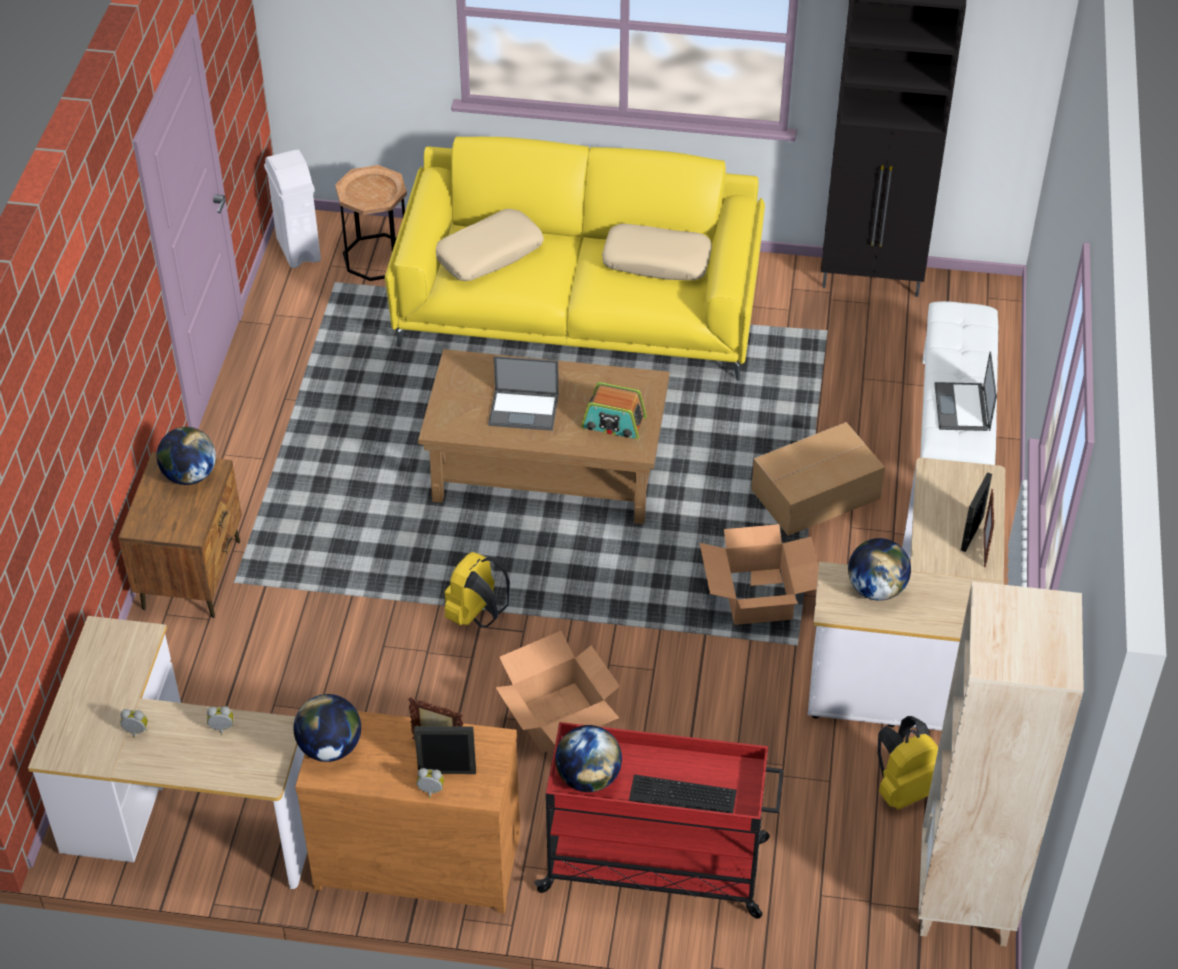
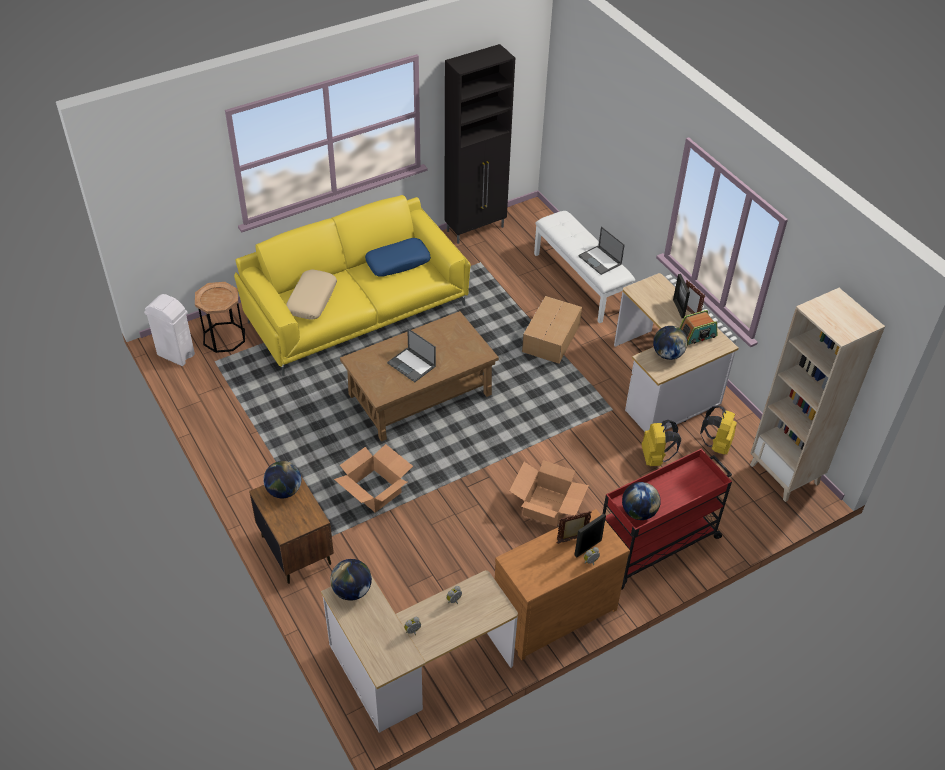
camera: 40 degrees left, 0 degrees up
(330, 747) = (523, 573): globe -> globe (352, 590)
(477, 615) = (459, 482): yellow backpack -> yellow backpack (656, 457)
(524, 410) = (412, 365): laptop -> laptop turned 75 degrees clockwise
(613, 423) = (460, 348): radio -> radio (697, 335)
(657, 261) = (398, 262): beige pillow -> blue pillow
(681, 797) = (685, 495): keyboard -> none
(758, 596) = (574, 398): cardboard box -> cardboard box (375, 491)

